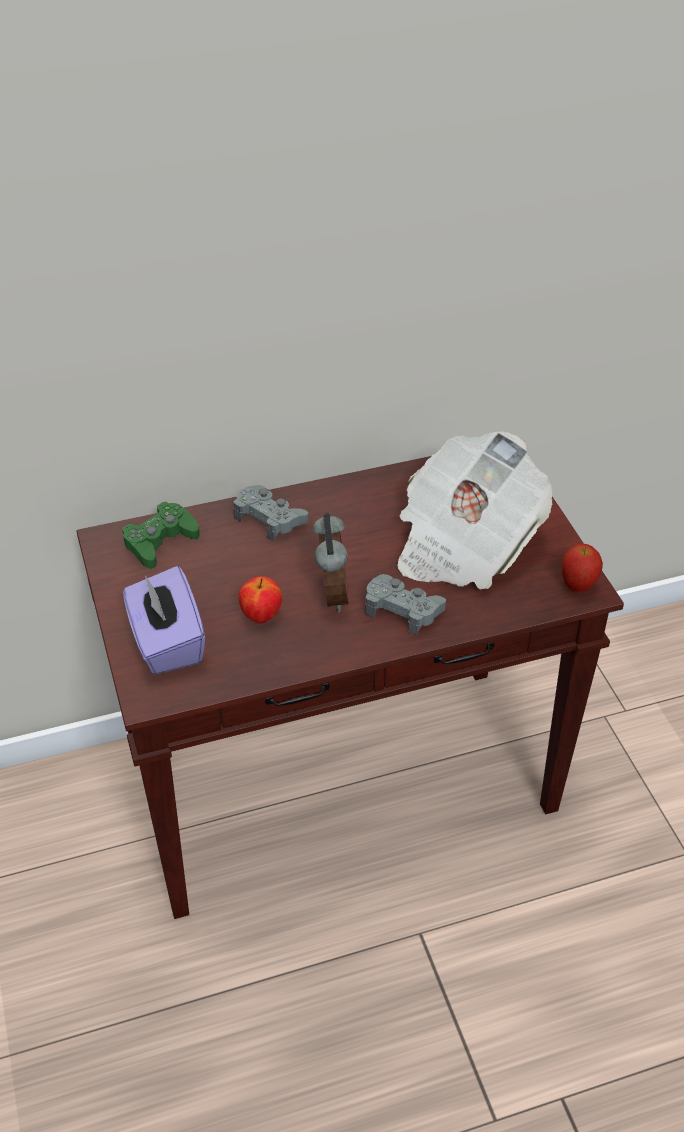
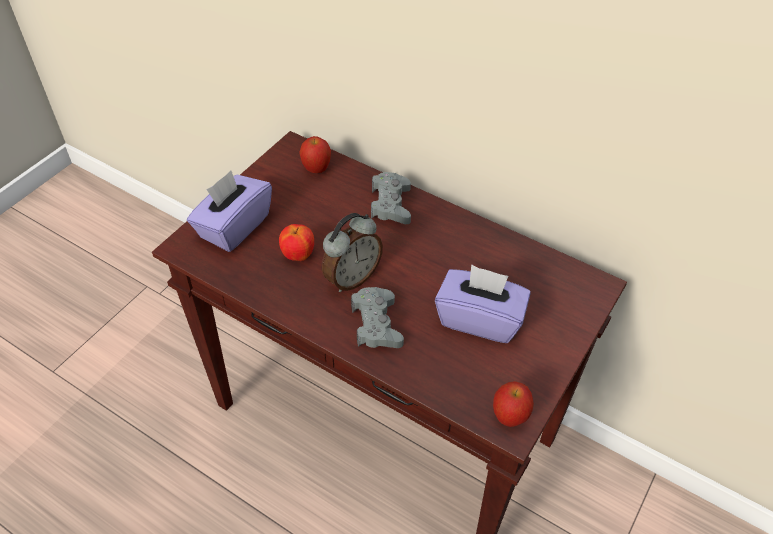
camera: 50 degrees right, 5 degrees up
(160, 541) = (316, 169): green game controller -> apple
(464, 543) = (479, 319): newspaper -> purple tissue box

